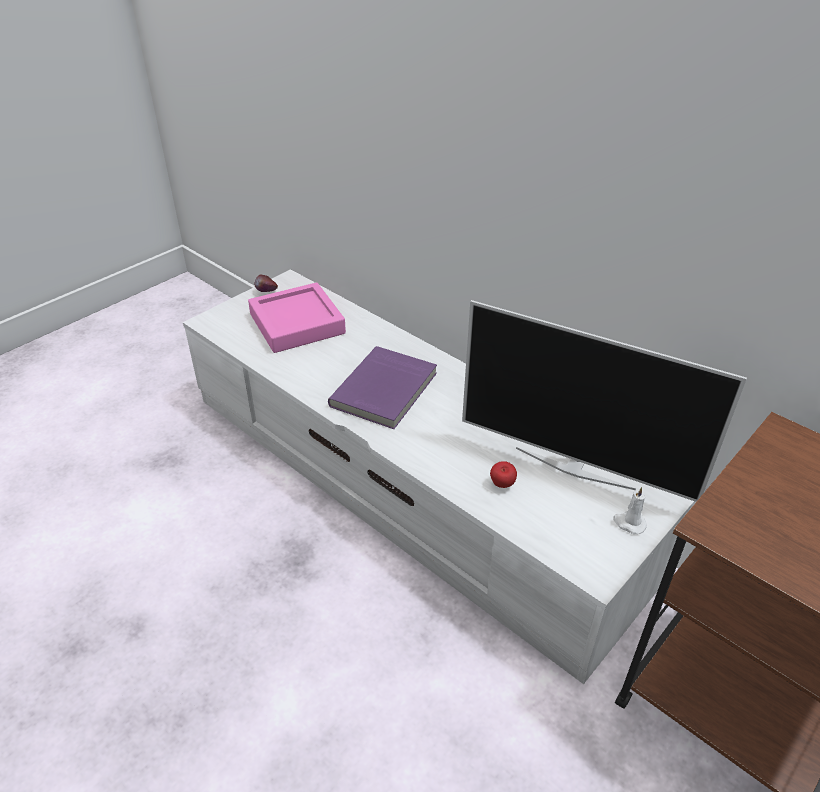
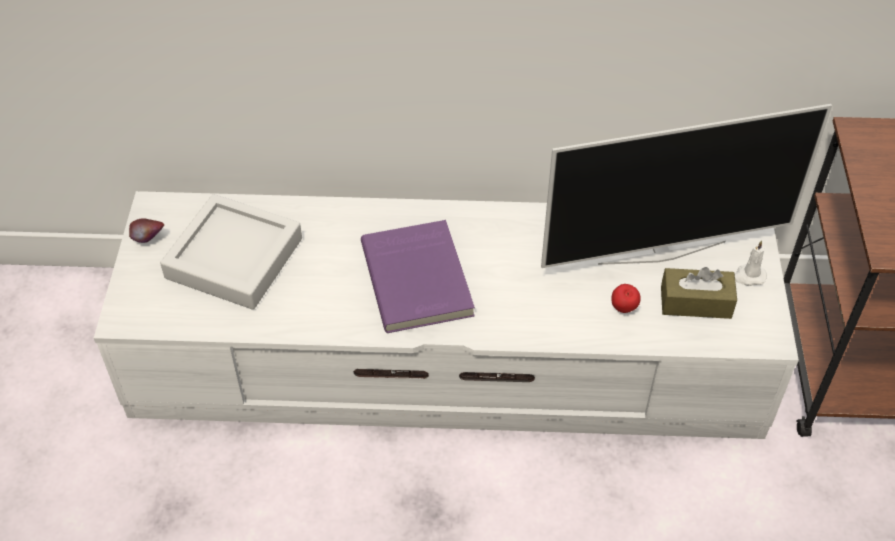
camera: 40 degrees left, 10 degrees up
(297, 324) = (234, 258): pink tray -> grey tray
(563, 514) = (695, 302): none -> brown tissue box

